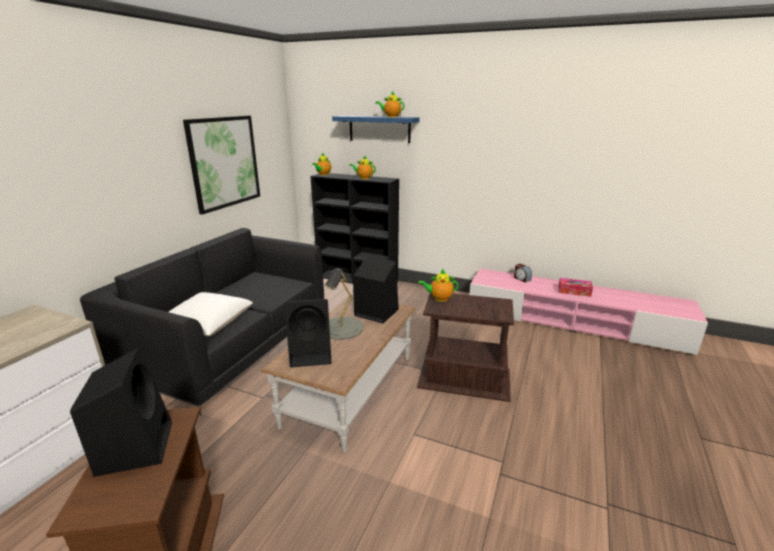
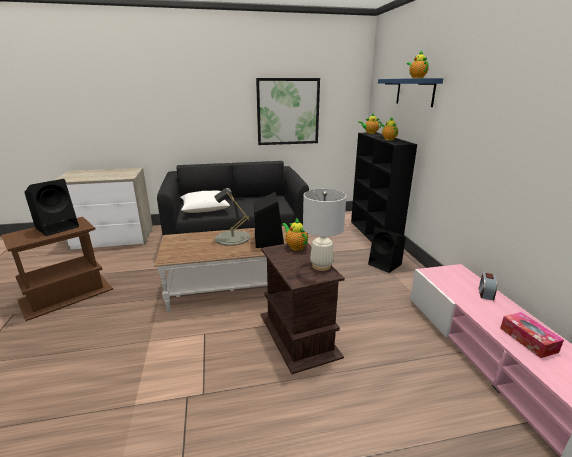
camera: 55 degrees right, 0 degrees up
(312, 354) = (190, 241): black speaker -> black speaker (385, 264)
(486, 300) = (321, 266): none -> white table lamp

